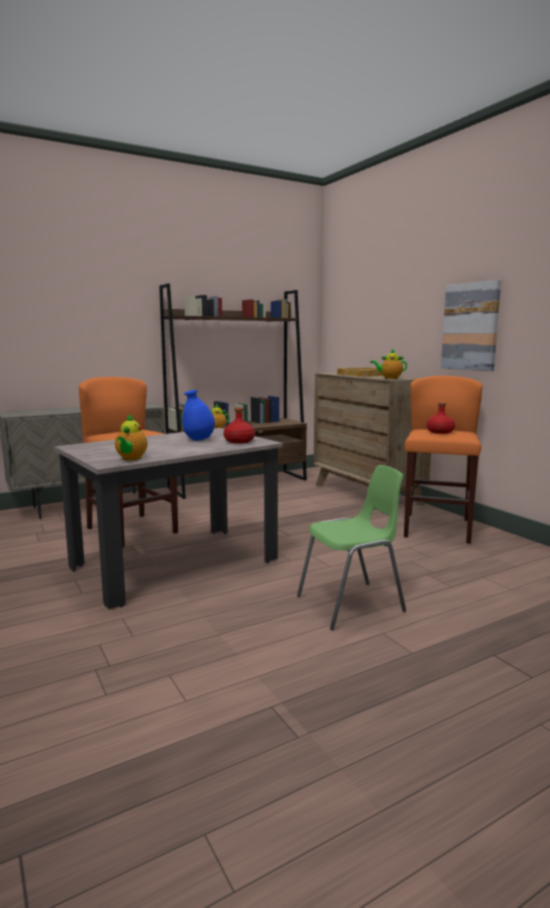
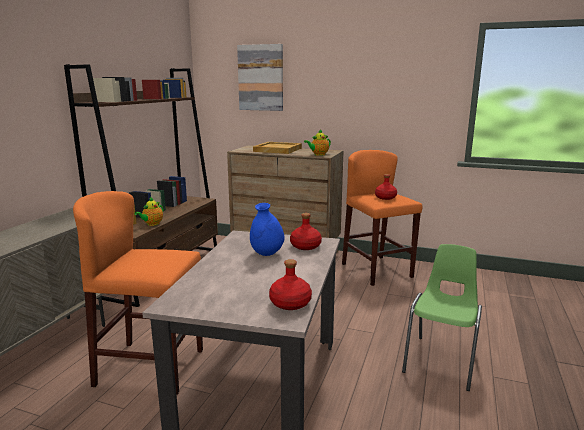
camera: 40 degrees left, 5 degrees up
(131, 458) = (289, 303): teapot -> red bottle
(470, 326) = (376, 109): picture -> picture (261, 78)

